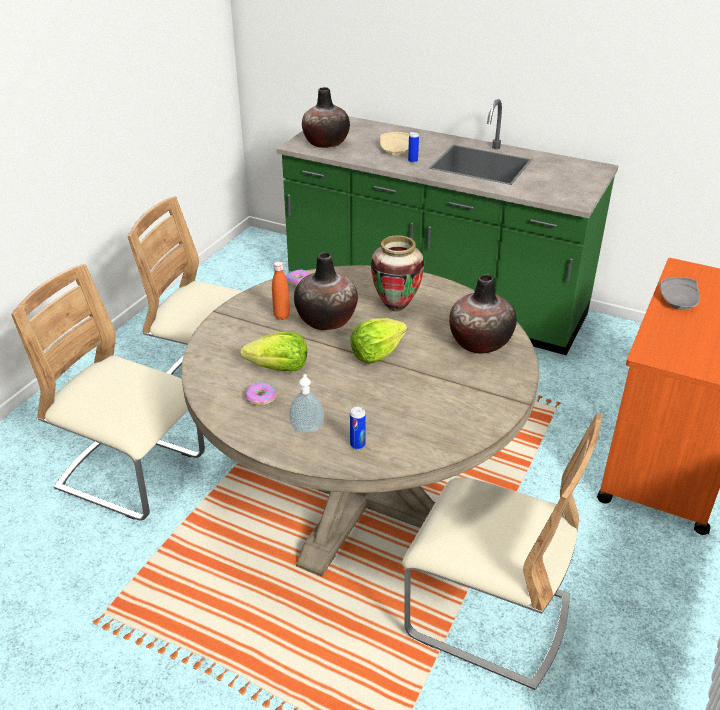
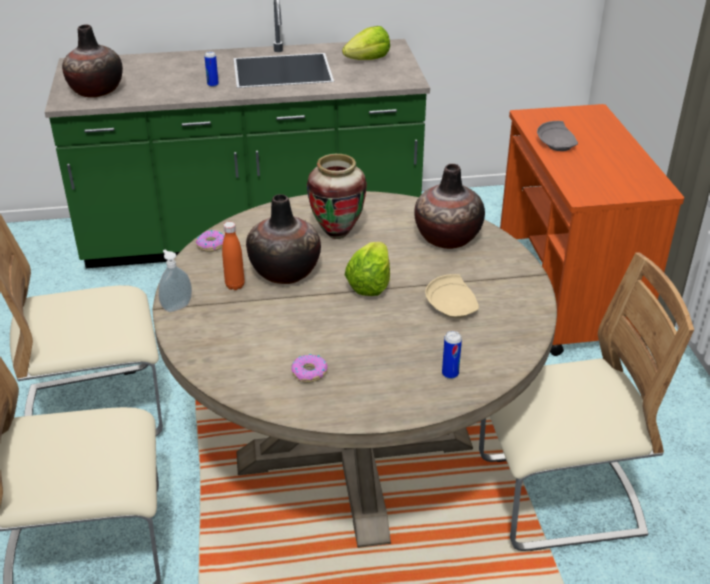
camera: 35 degrees left, 0 degrees up
(279, 368) = (293, 337): lettuce -> lettuce (368, 60)
(307, 428) = (387, 380): soap dispenser -> soap dispenser (176, 306)
(395, 150) = (182, 79): beige plate -> beige plate (452, 306)

